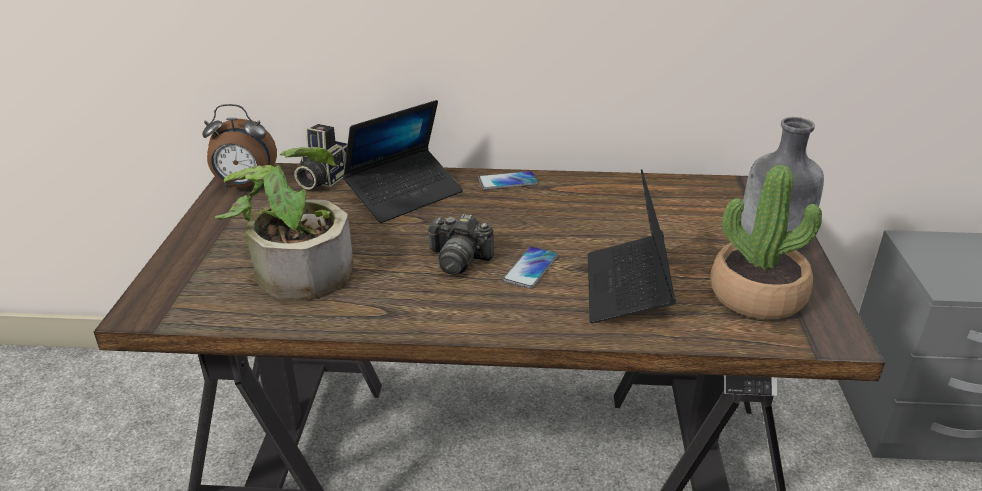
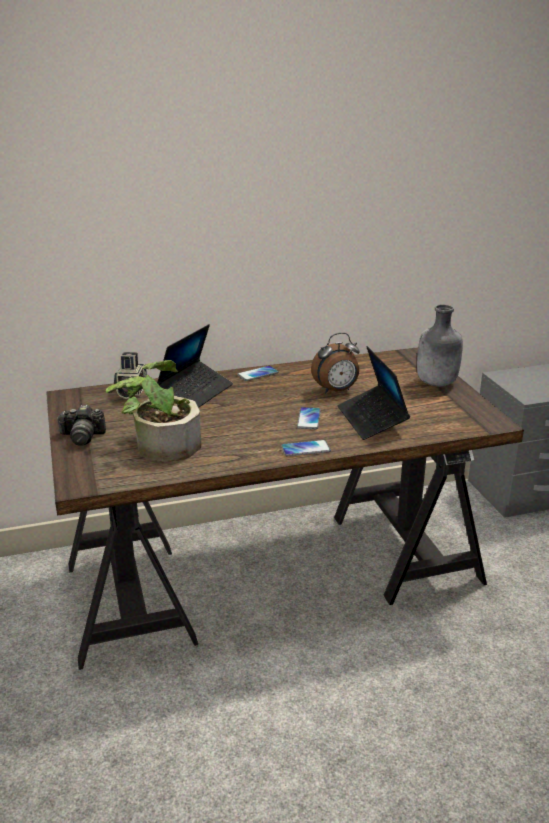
camera: 20 degrees left, 5 degrees down
(245, 186) = (77, 404): alarm clock -> alarm clock (336, 391)
(458, 259) = (261, 422): camera -> camera (82, 437)
(490, 321) = (305, 449): none -> phone
(757, 295) = (444, 410): potted plant -> none

